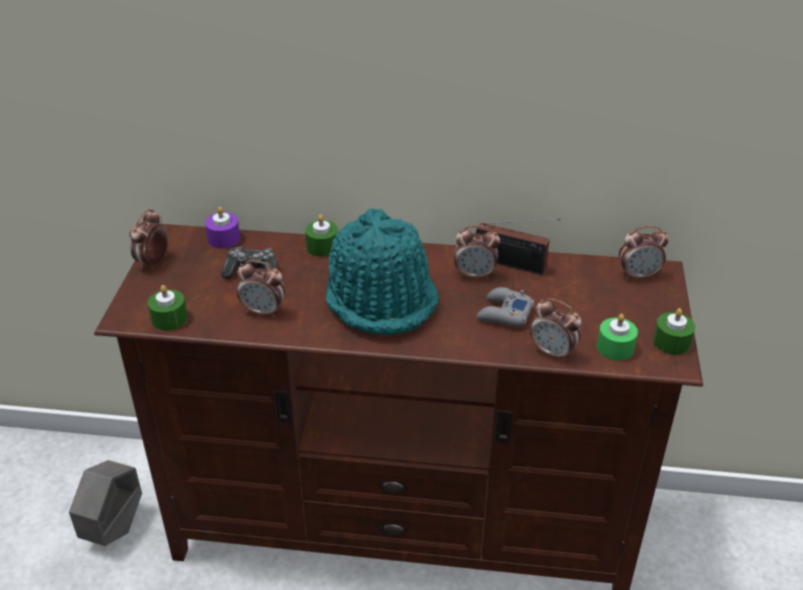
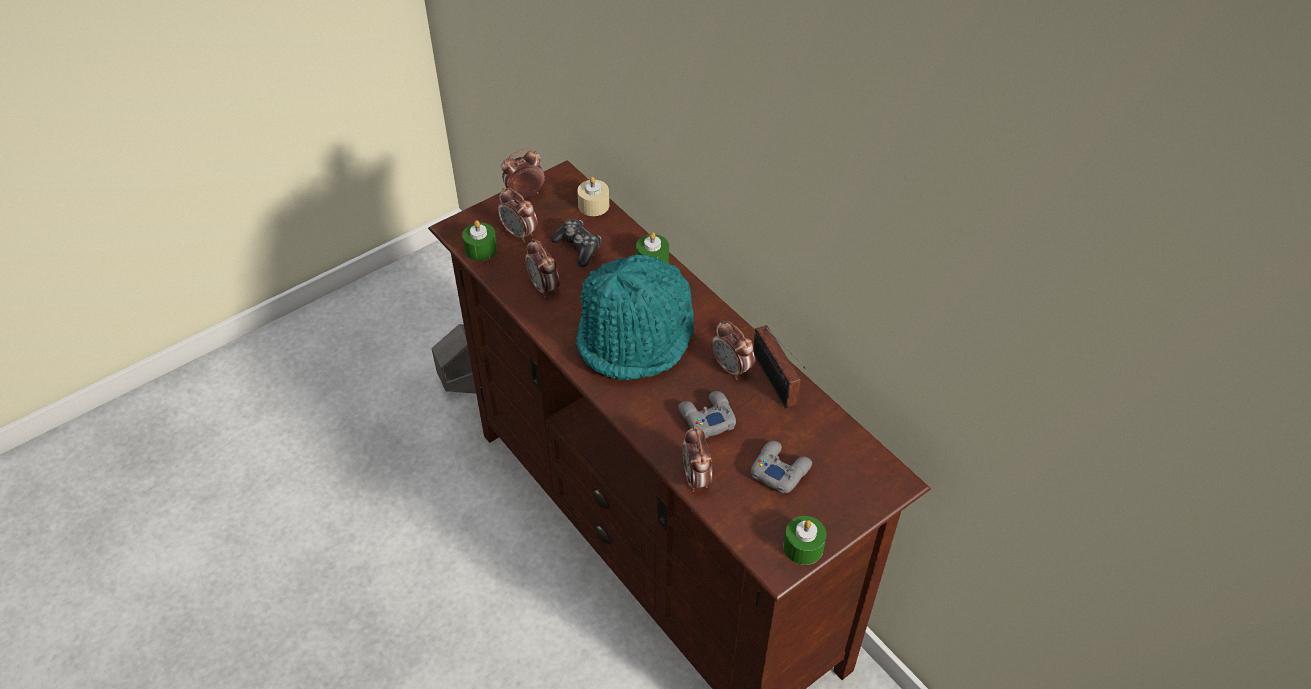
camera: 45 degrees right, 10 degrees up
(224, 239) = (593, 205): purple candle -> beige candle
(593, 311) = (780, 470): none -> grey game controller
(615, 348) = (750, 514): green candle -> none
(638, 275) = (867, 470): alarm clock -> alarm clock (519, 234)

